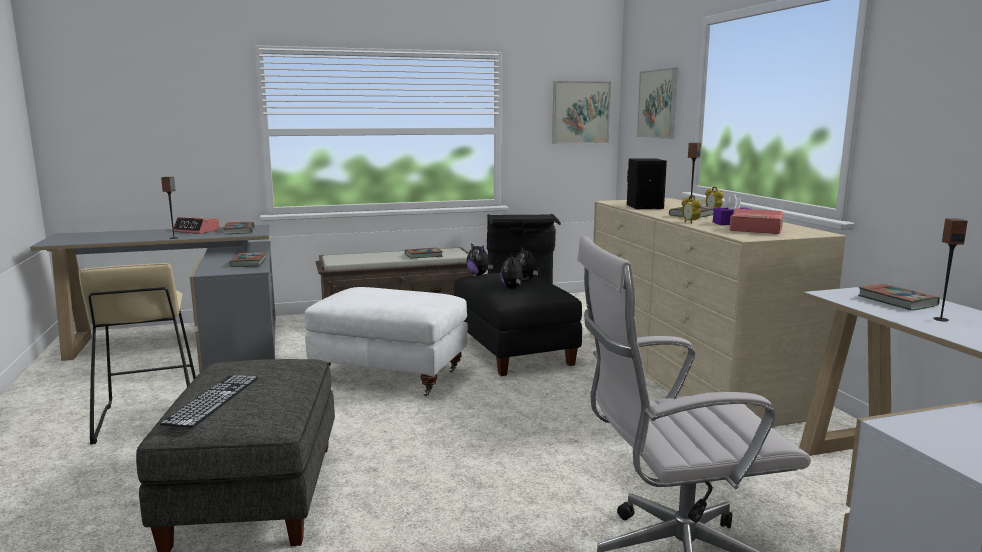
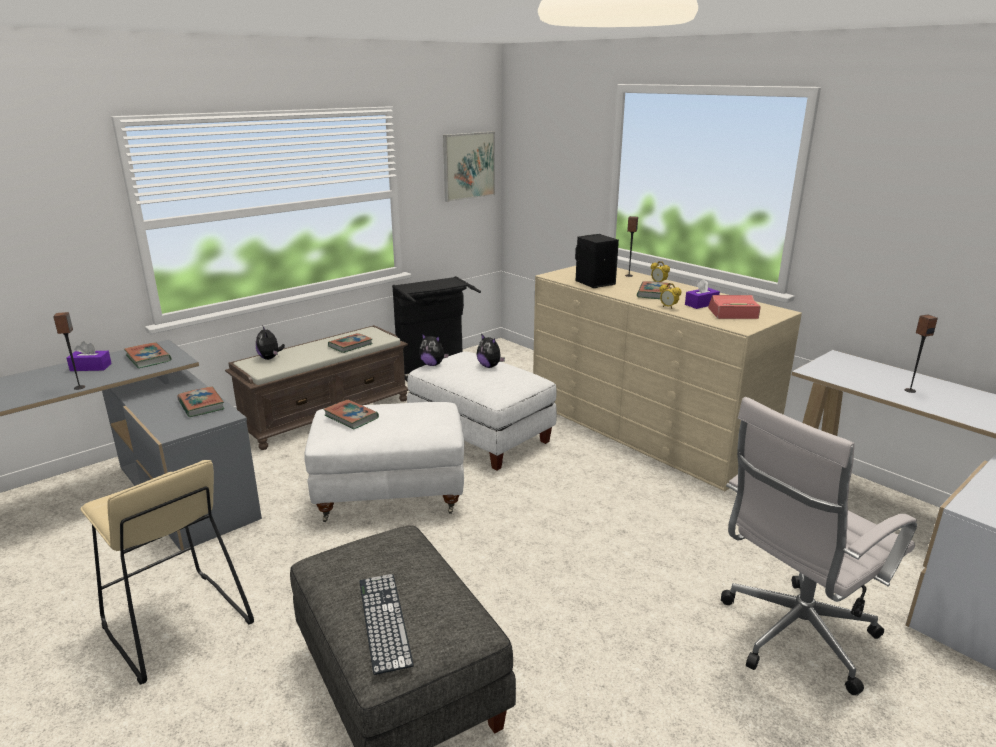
camera: 25 degrees left, 10 degrees up
(197, 231) = (91, 367): alarm clock -> purple tissue box
(513, 288) = (490, 381): plush toy -> plush toy (270, 358)
(515, 351) = (482, 436): black ottoman -> white ottoman
(657, 104) = (557, 161): picture -> none
(897, 301) = (862, 372): book -> book (351, 417)

